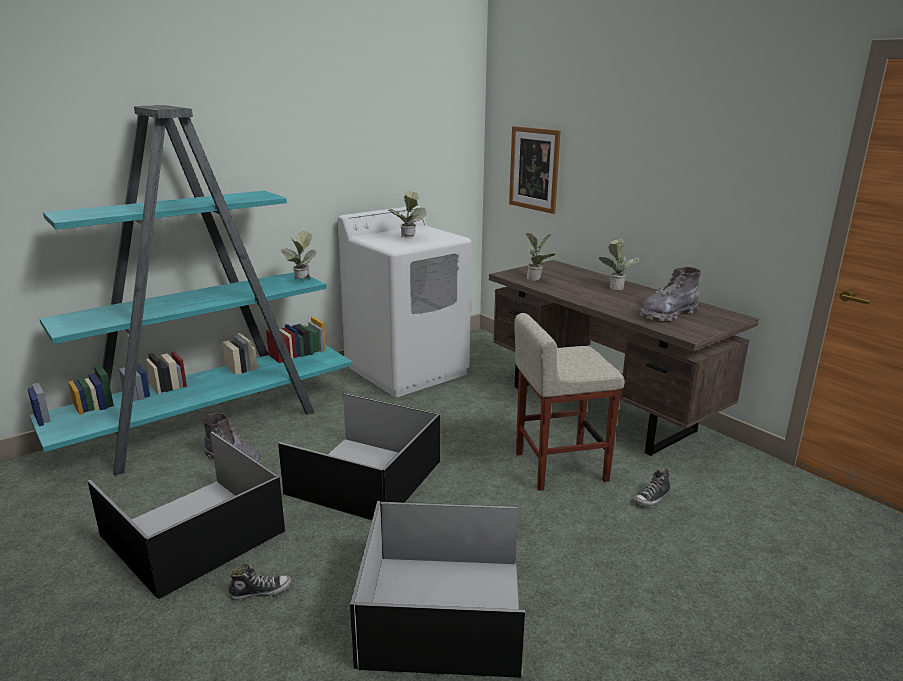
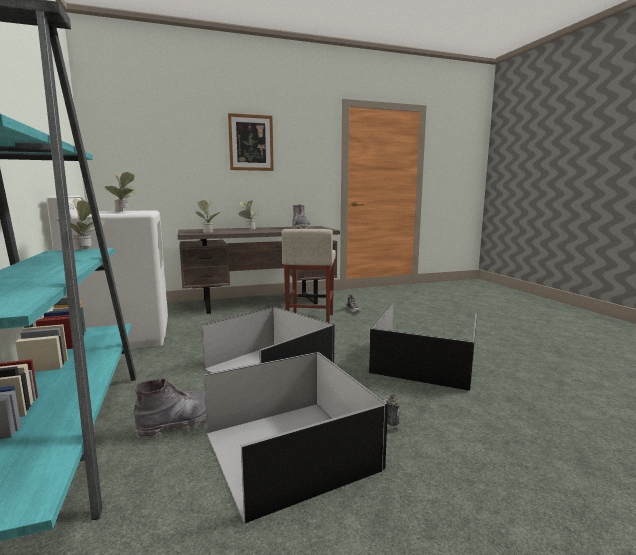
camera: 70 degrees left, 10 degrees down
(534, 169) = (146, 168): picture -> picture (251, 143)

